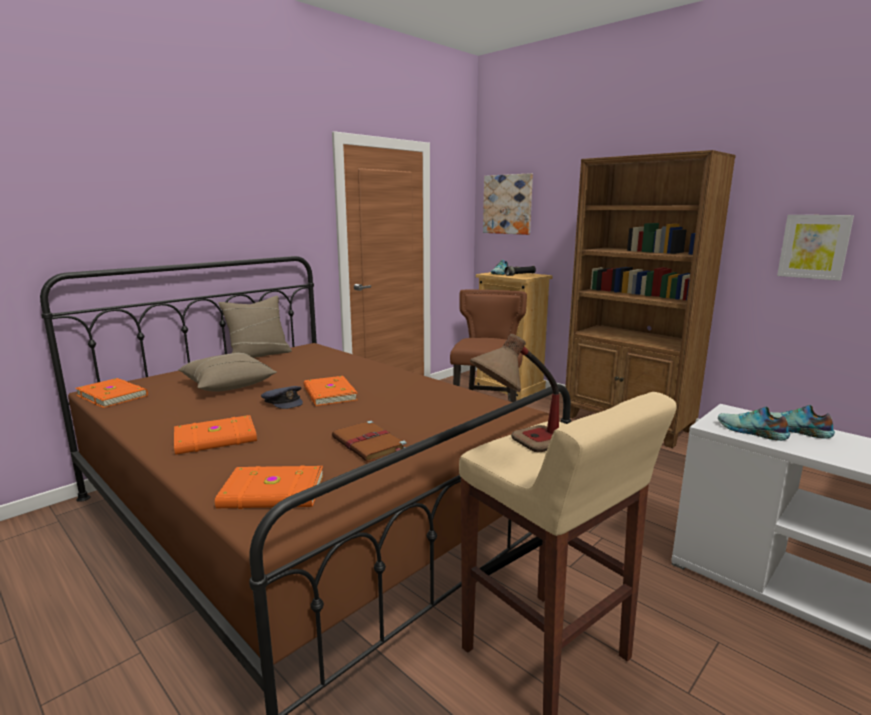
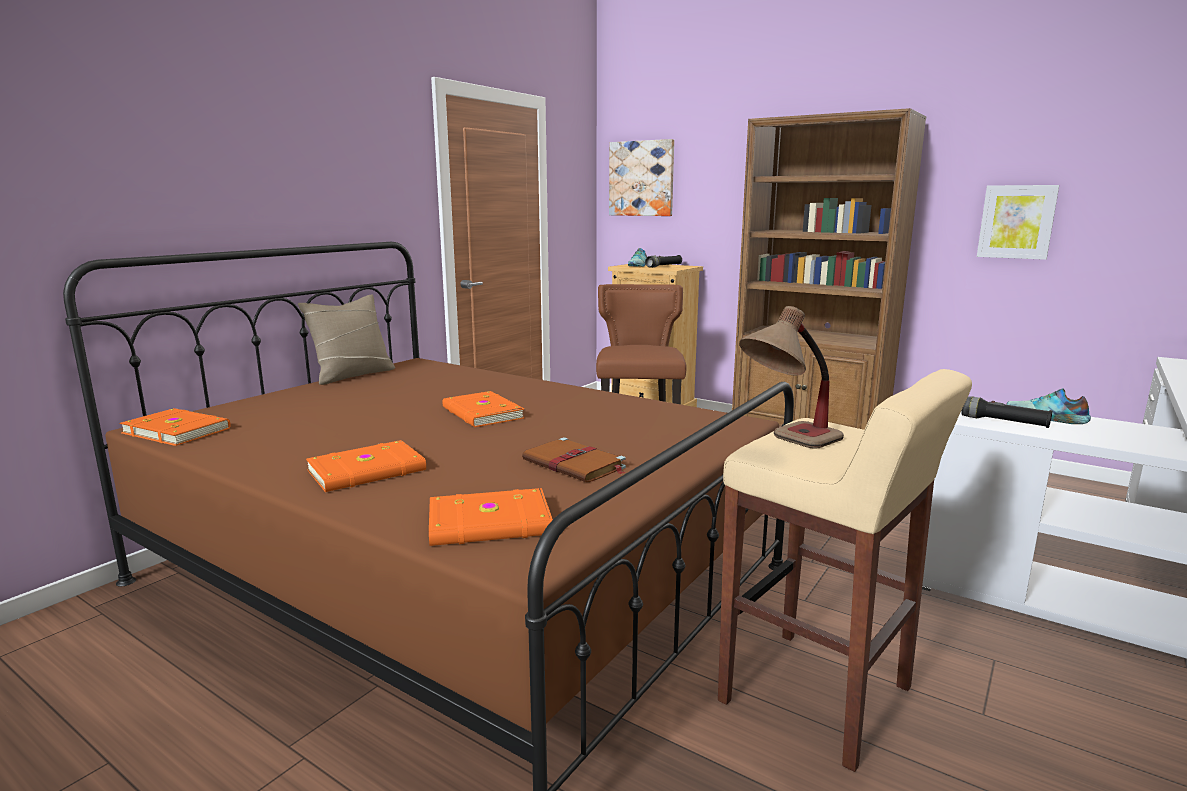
camera: 10 degrees left, 0 degrees up
(228, 384) = (335, 410): beige pillow -> none
(283, 402) = (428, 425): grey cap -> none
(751, 431) = (1004, 422): shoe -> black flashlight

